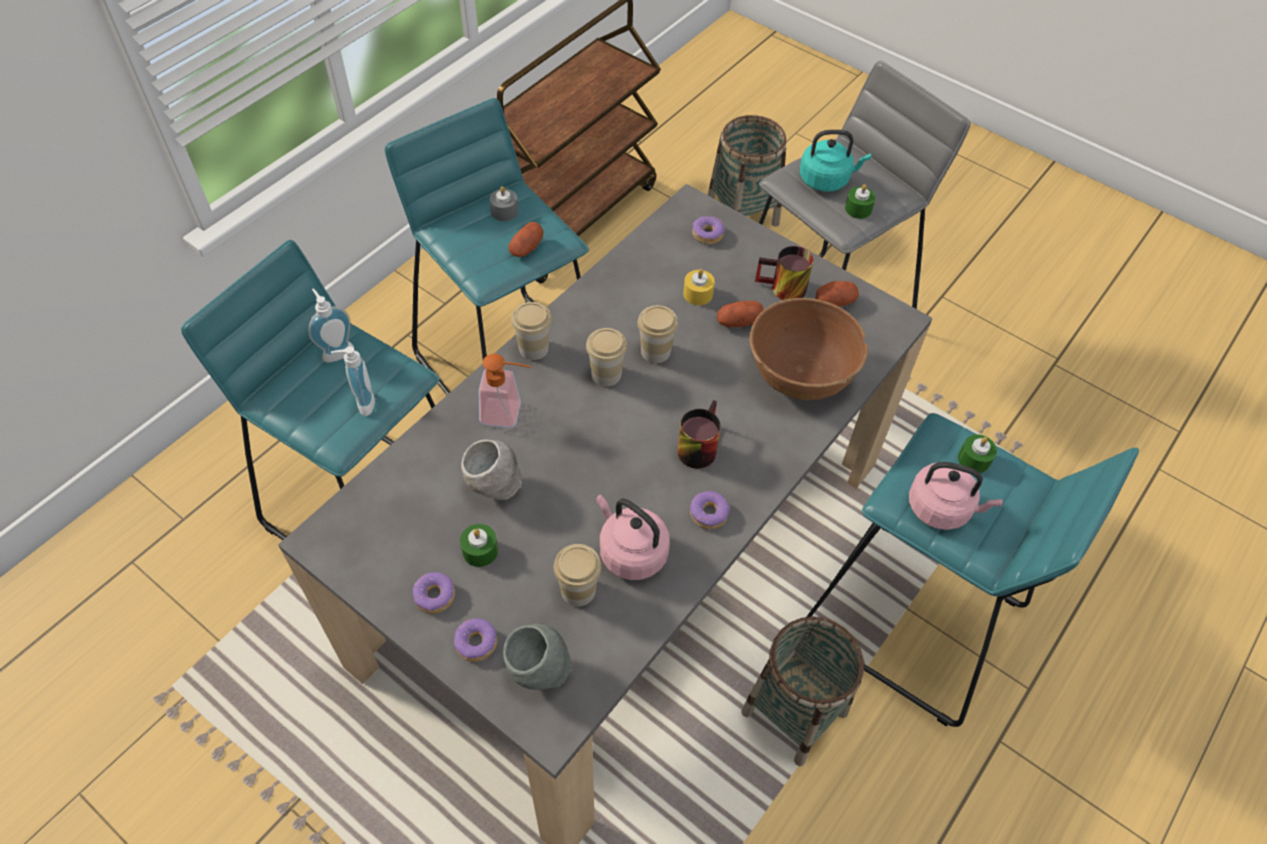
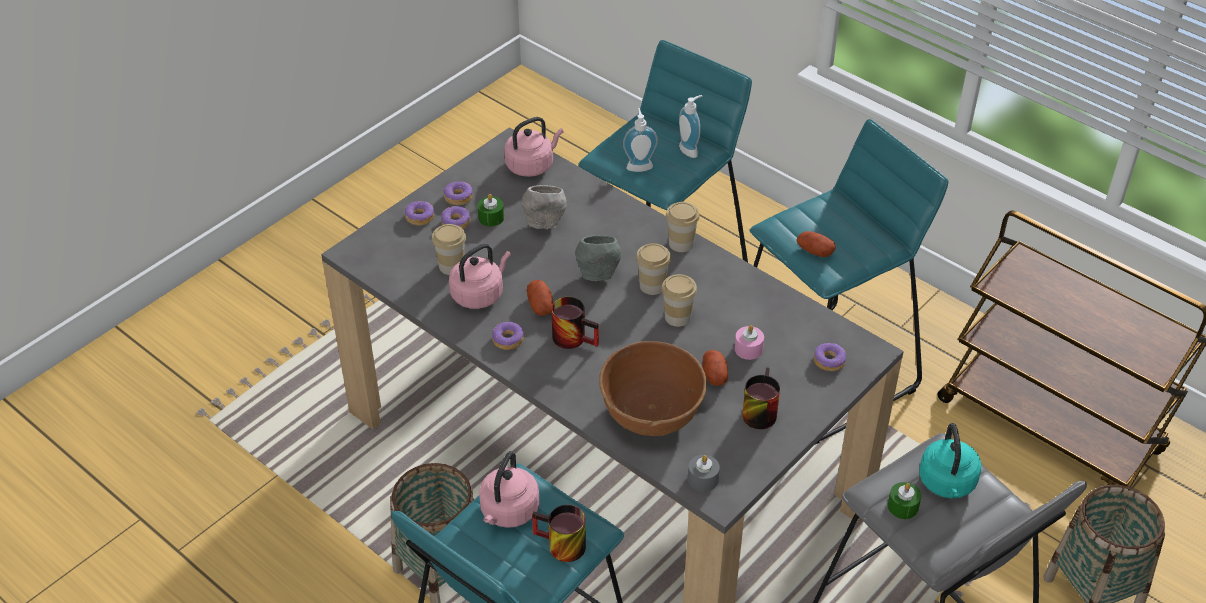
camera: 95 degrees right, 10 degrees down
(371, 509) = (532, 165): none -> pink kettle
(490, 594) = (455, 223): none -> donut
(504, 211) = (861, 237): grey candle -> grey candle (703, 479)
(508, 414) = (613, 230): soap dispenser -> none
(539, 672) = (392, 246): grey bowl -> grey bowl (598, 275)
(698, 294) = (748, 349): yellow candle -> pink candle
(835, 302) = (742, 449): potato -> potato (540, 306)
(974, 459) = (559, 547): green candle -> mug

